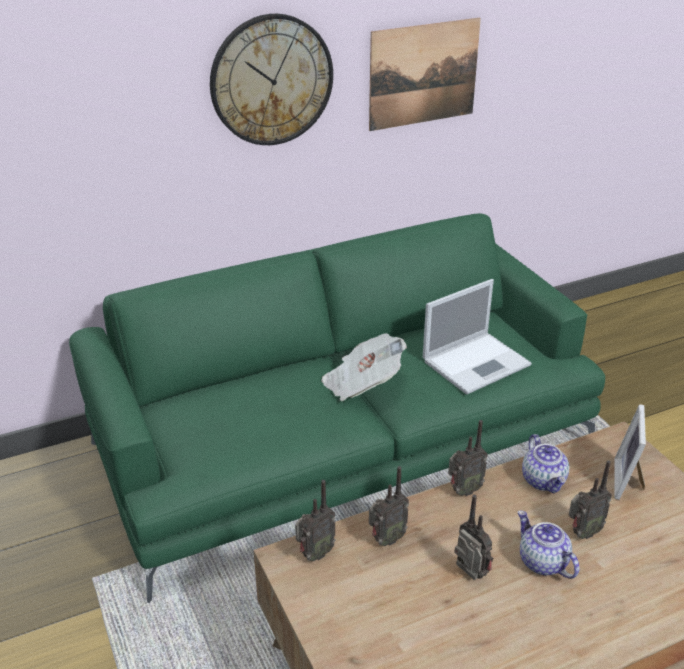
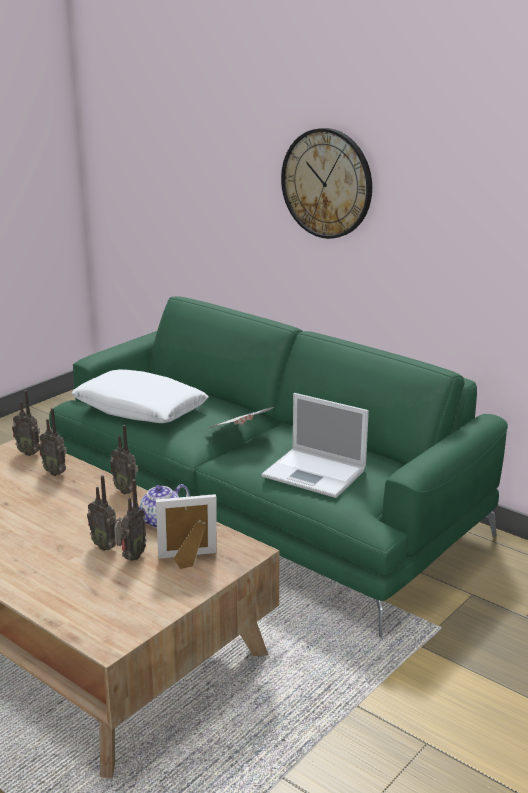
camera: 65 degrees right, 10 degrees down
(239, 436) = (140, 409): none -> white pillow
(423, 74) = (456, 219): picture -> none
(469, 576) = (34, 507): radio -> radio (130, 558)
(542, 562) = (62, 533): teapot -> none

